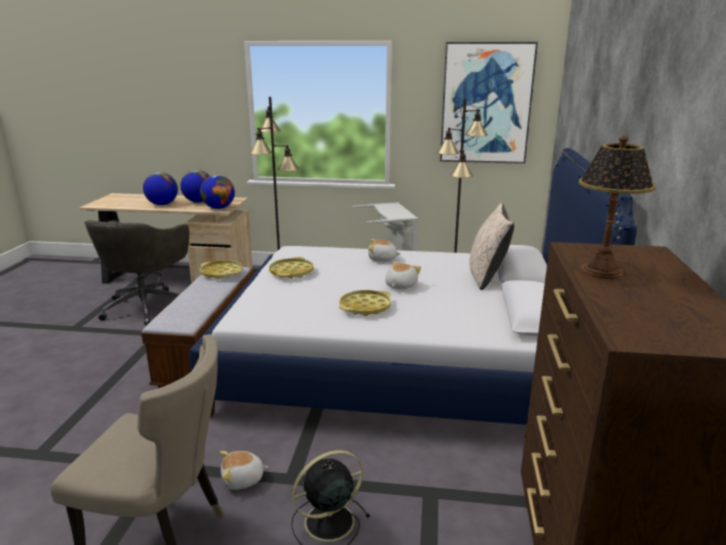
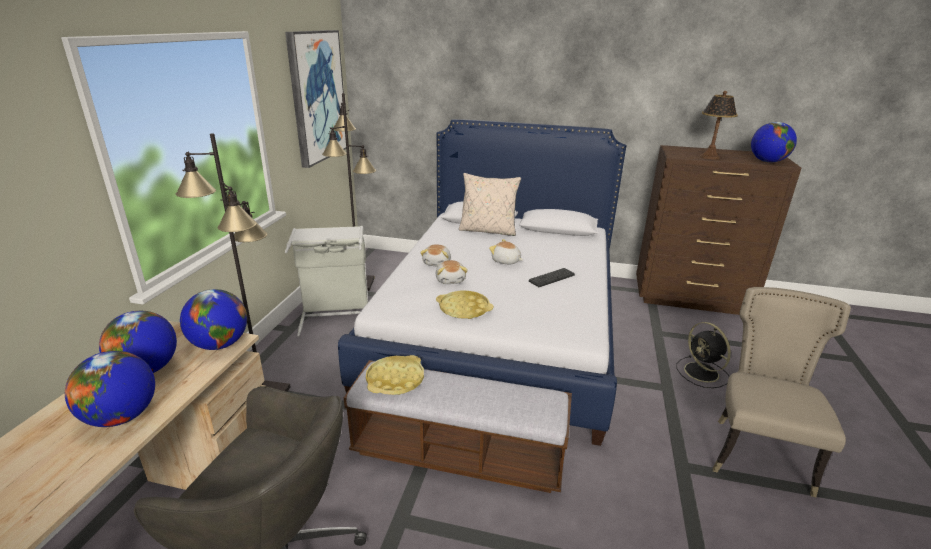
camera: 85 degrees left, 5 degrees up
(243, 480) = (678, 413): plush toy -> plush toy (450, 280)
(365, 307) = (551, 278): yellow tray -> keyboard
(628, 319) = (767, 161): none -> globe

